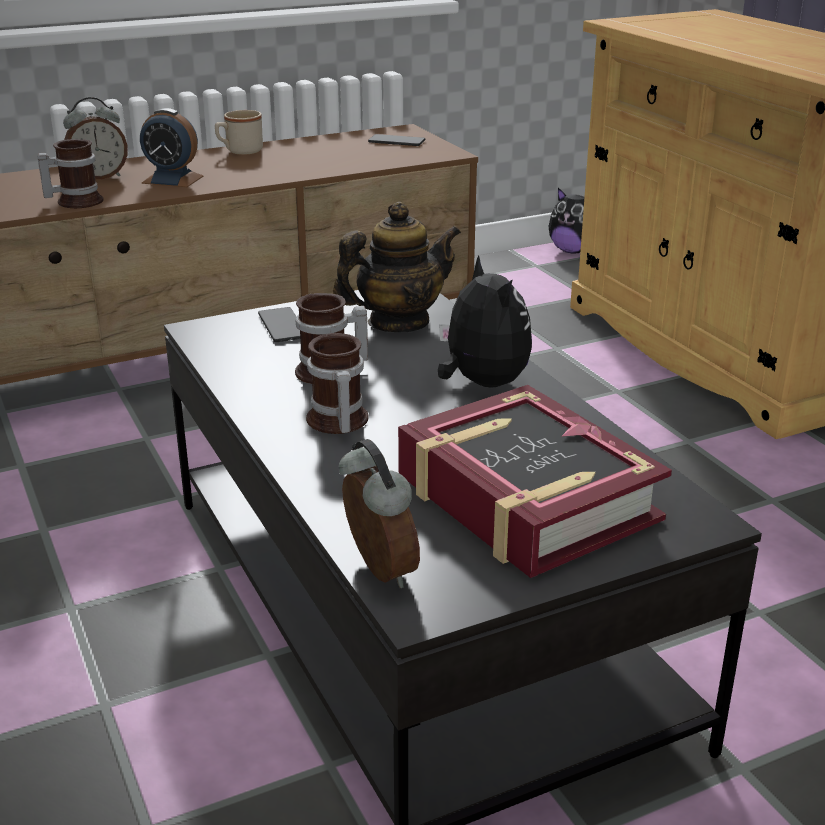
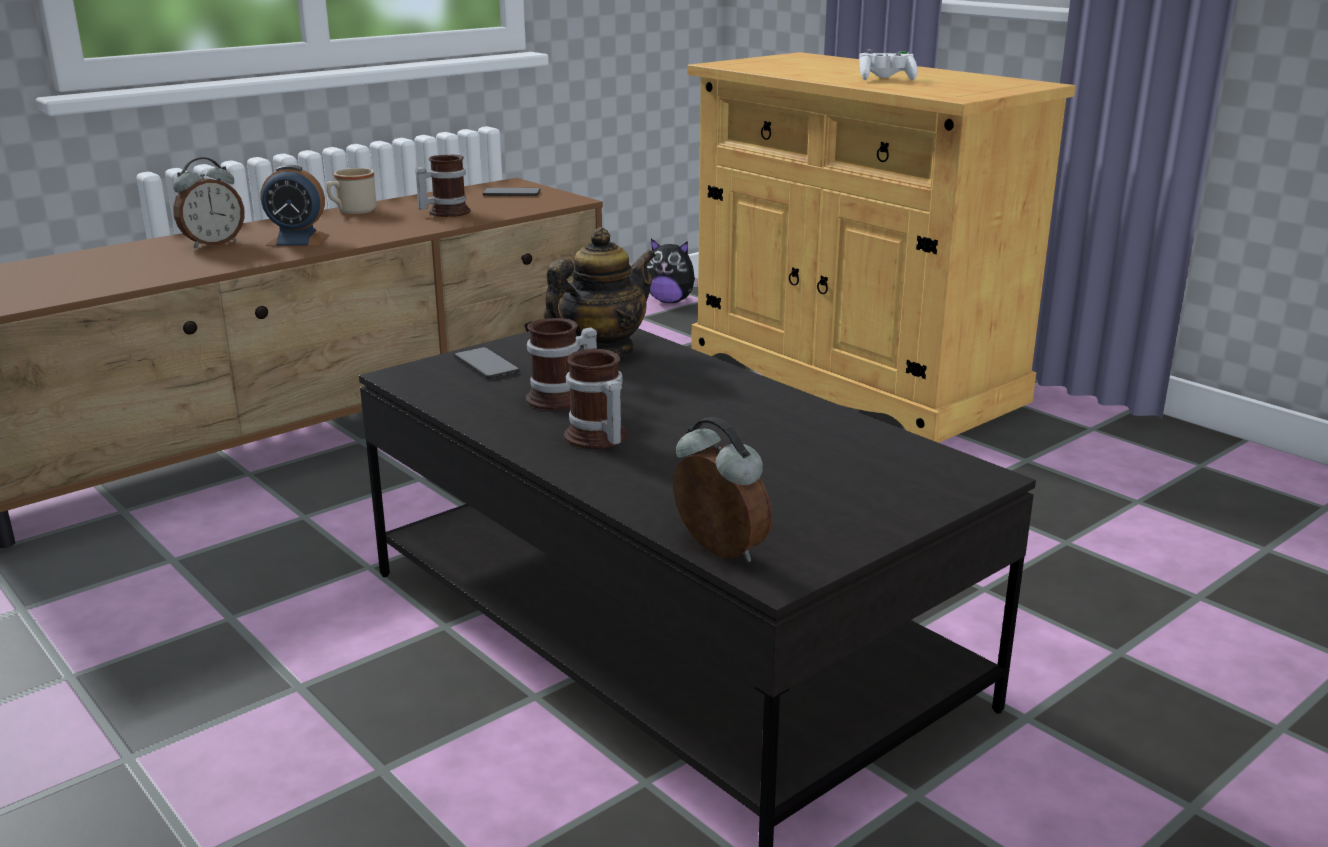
camera: 15 degrees left, 5 degrees down
(75, 201) = (203, 267): mug -> mug (444, 212)
(481, 383) = (715, 393): plush toy -> none
(525, 498) = (815, 478): book -> none
(775, 50) = (886, 79): none -> white game controller

